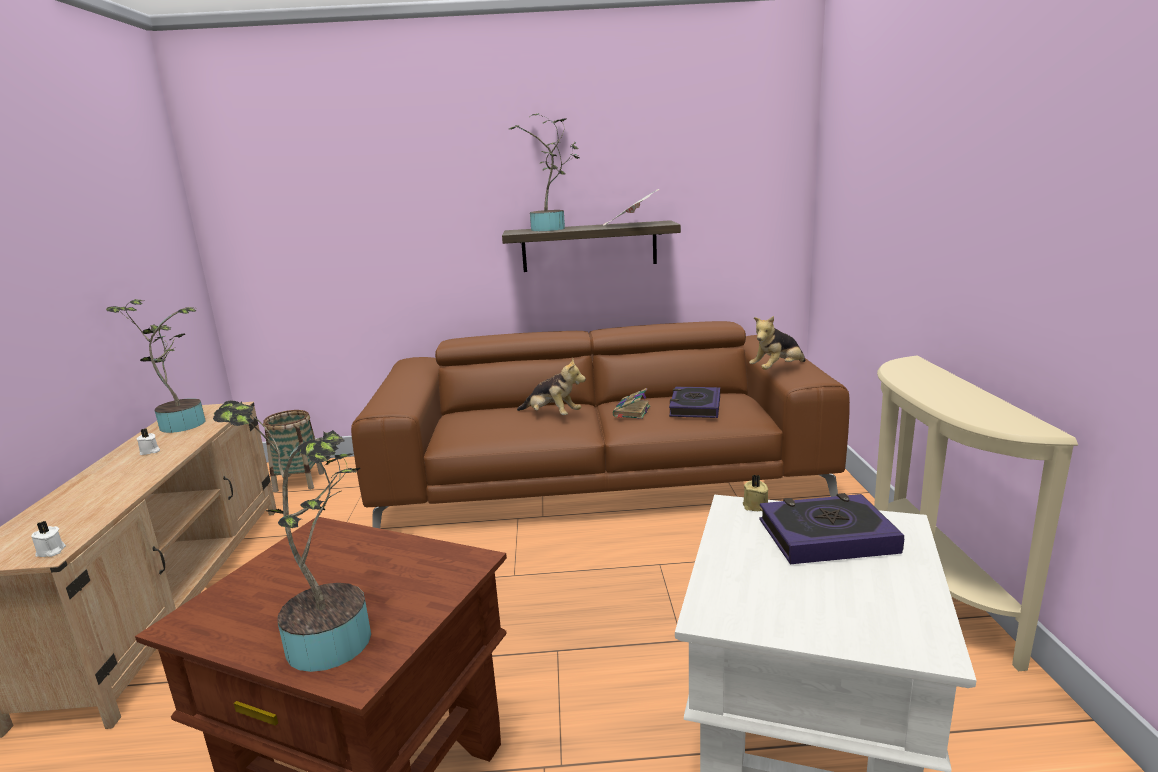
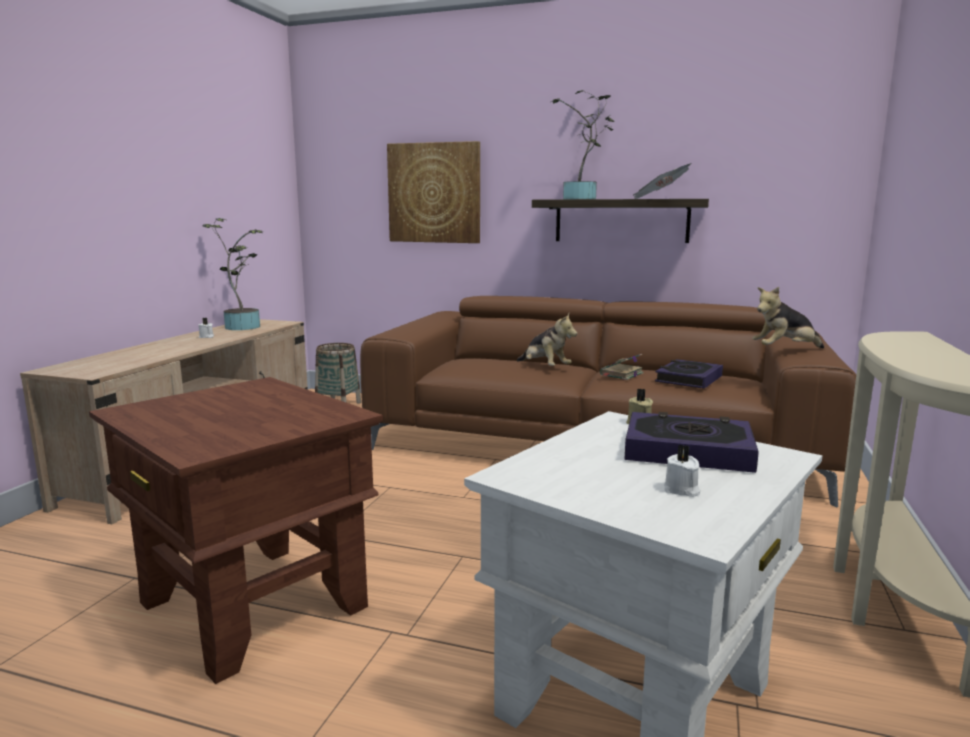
camera: 20 degrees right, 5 degrees down
(51, 552) = (95, 373): white candle -> white candle (681, 490)
(333, 635) = (206, 432): potted plant -> none
(378, 229) = (434, 193): none -> picture

